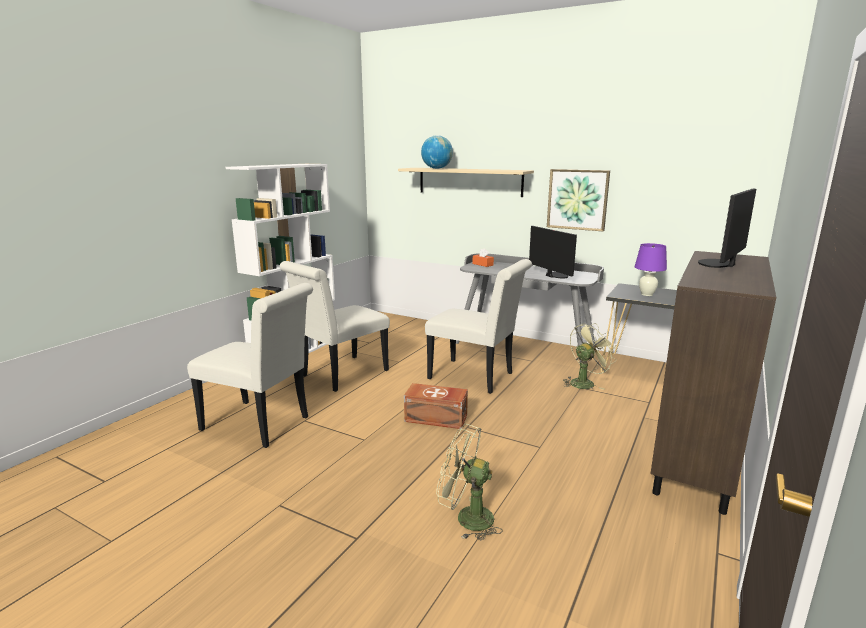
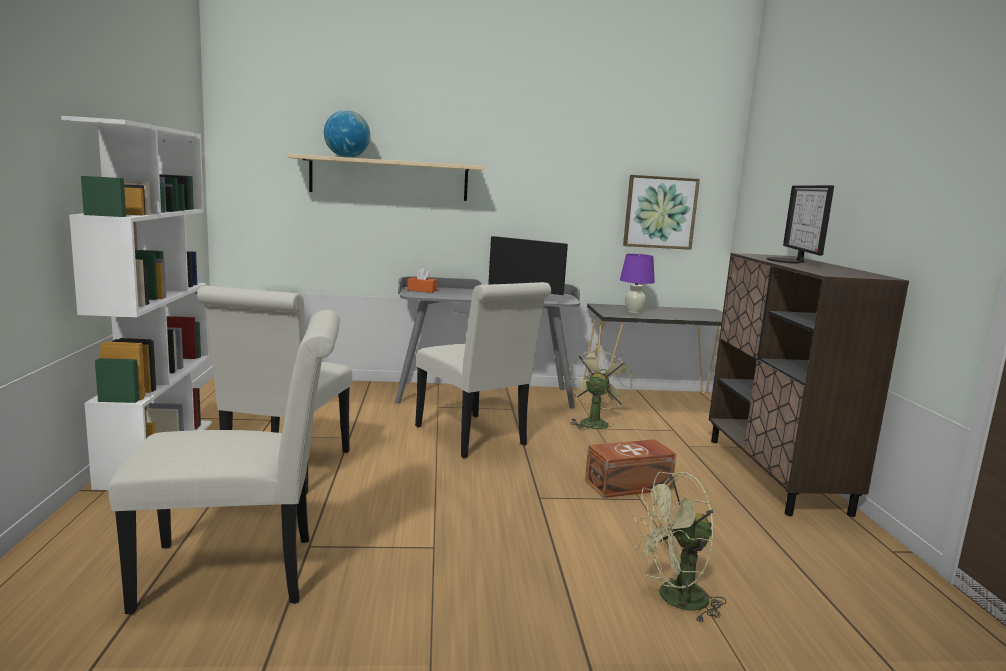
camera: 35 degrees left, 5 degrees down
(436, 418) = (492, 497): brown storage box -> brown storage box (629, 485)
(476, 377) = (474, 438): white chair -> white chair turned 60 degrees clockwise
(577, 199) = (537, 204): picture -> picture (660, 212)

